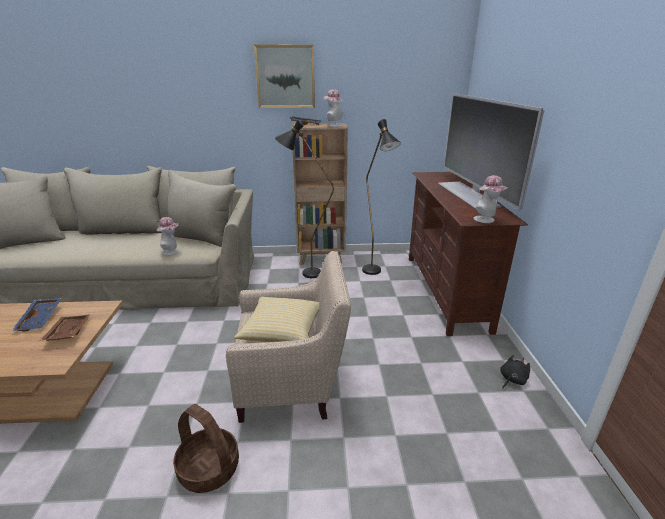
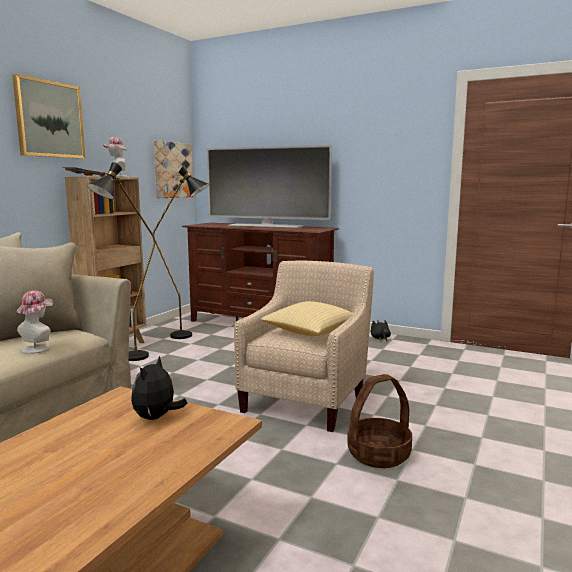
camera: 60 degrees left, 15 degrees down
(41, 319) = (75, 437): blue tray -> none
(68, 332) = (156, 418): brown tray -> plush toy
(427, 113) = (173, 170): none -> picture
(486, 220) = (320, 229): hat -> none

